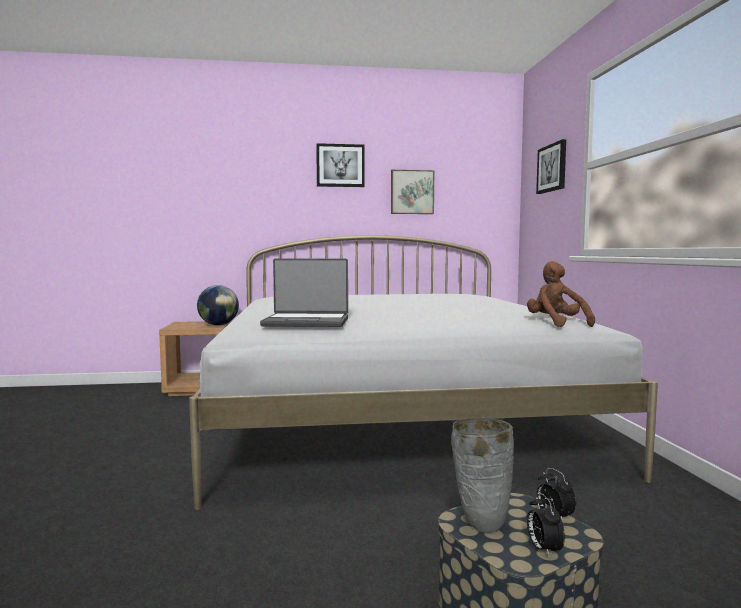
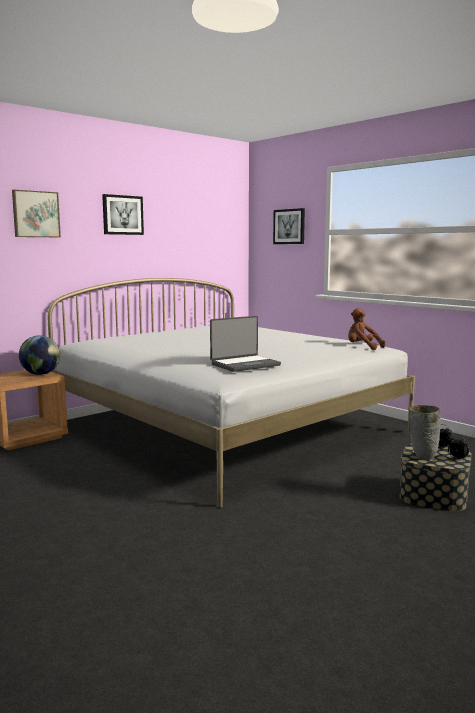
camera: 35 degrees left, 5 degrees up
(412, 192) = (177, 239): picture -> picture (35, 214)

